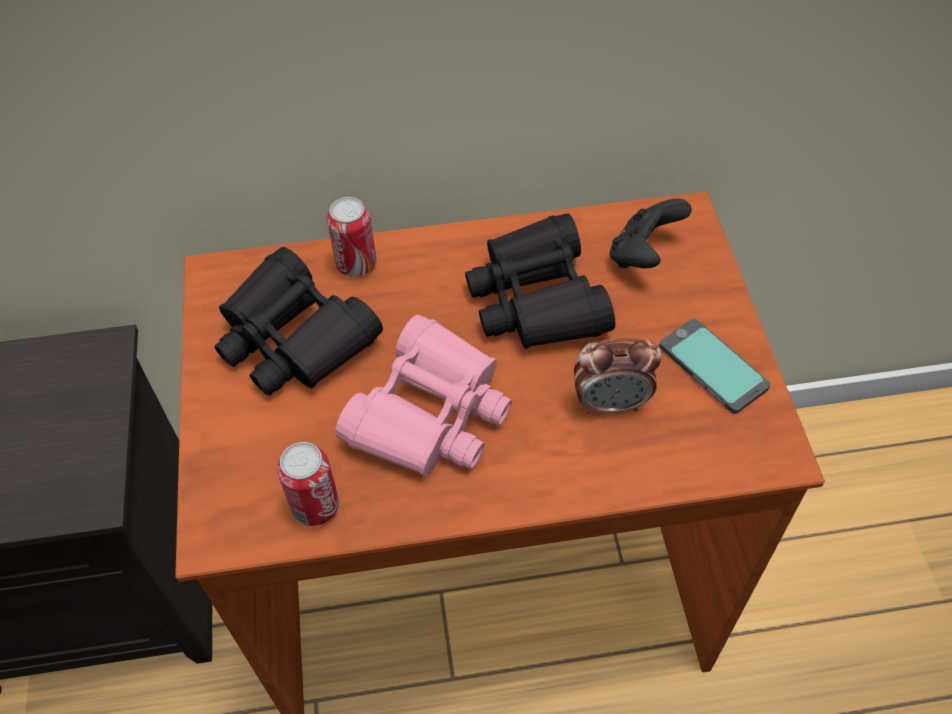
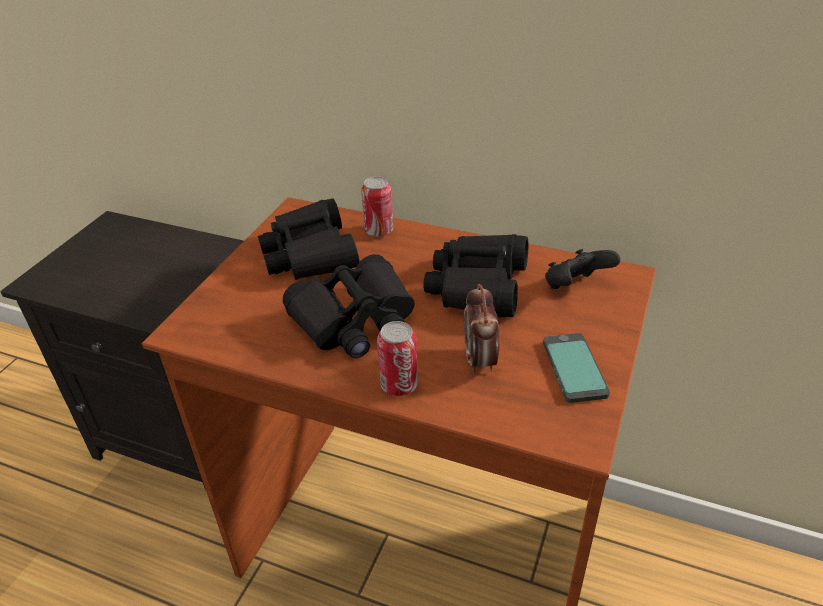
camera: 30 degrees right, 15 degrees down
(316, 506) = (245, 340): can -> can (399, 385)
(431, 414) = (355, 321): pink binoculars -> black binoculars
(611, 403) = (480, 361): alarm clock -> alarm clock turned 60 degrees clockwise

